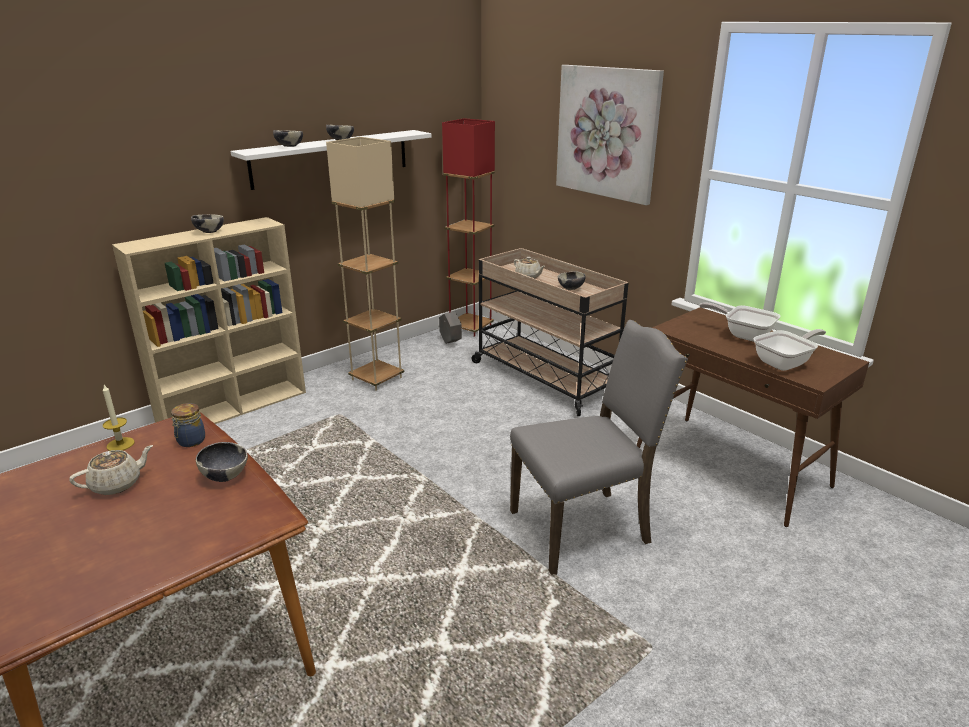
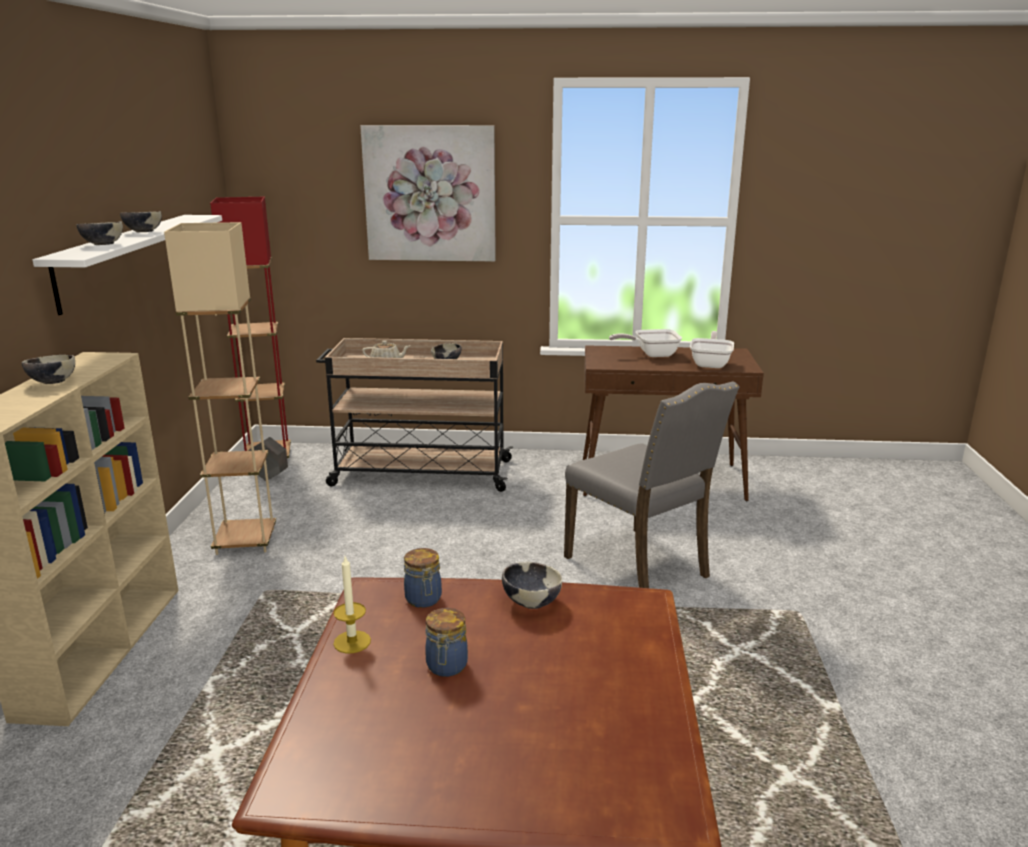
camera: 45 degrees left, 5 degrees down
(117, 484) = (446, 667): beige teapot -> jar
(583, 527) = (640, 566): grey chair -> grey chair turned 120 degrees clockwise

